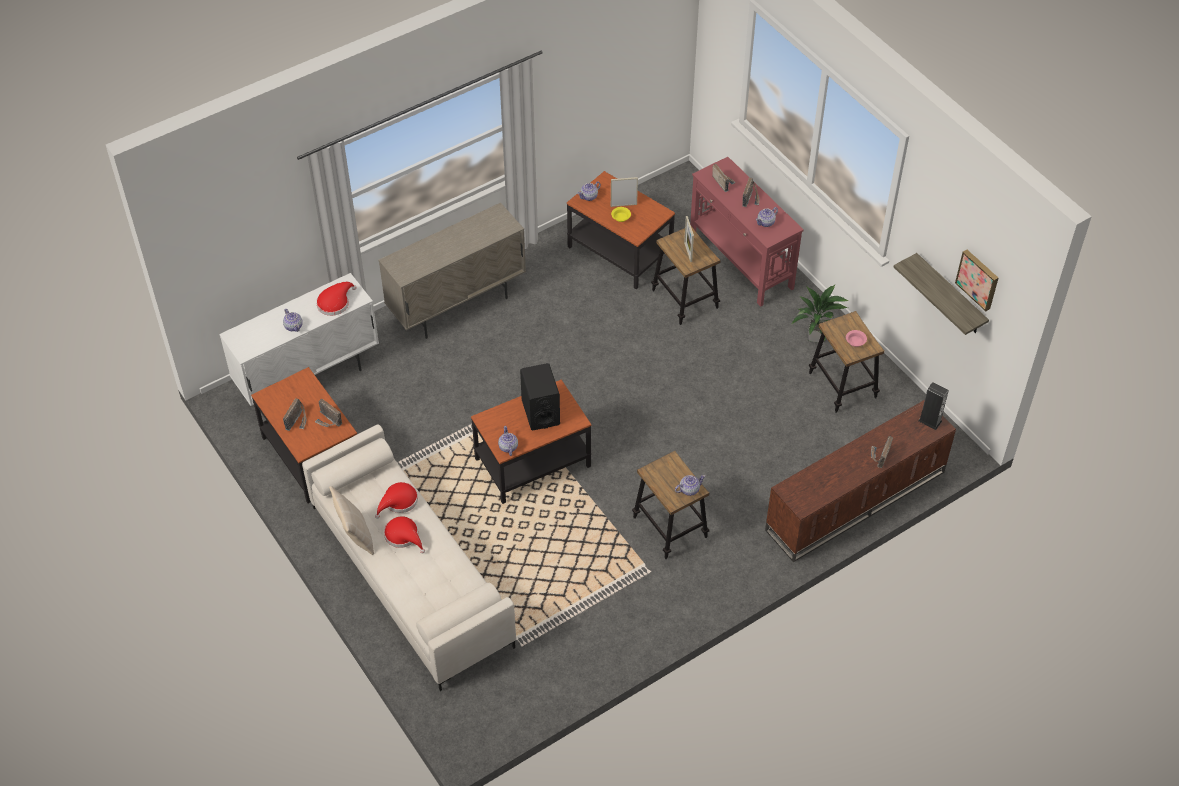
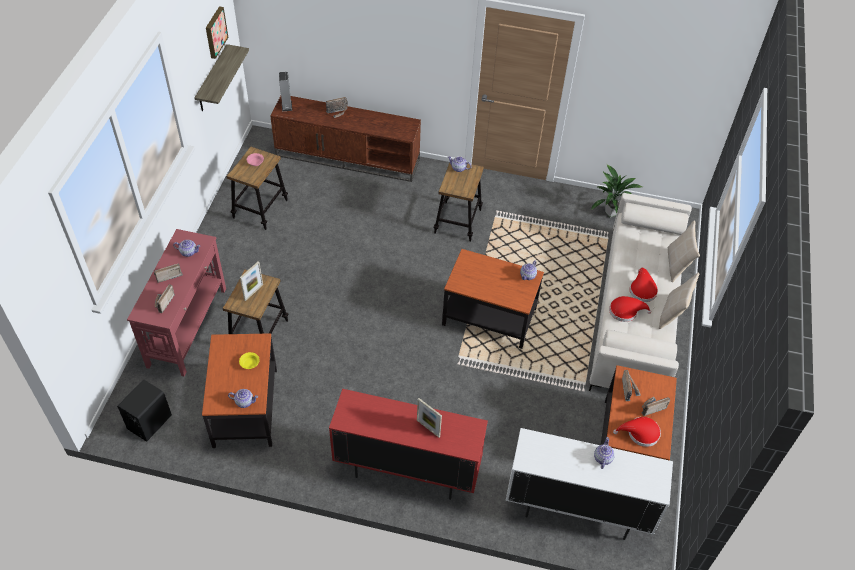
camera: 135 degrees left, 0 degrees up
(335, 302) = (551, 451): red hat -> red hat (640, 433)
(395, 592) = (677, 265): none -> beige pillow
(457, 306) = (407, 471): beige cabinet -> red cabinet
(540, 412) = (482, 279): black speaker -> black speaker (149, 422)
(623, 205) = (233, 372): picture frame -> picture frame (428, 428)
(815, 338) = (229, 244): potted plant -> potted plant (610, 213)

